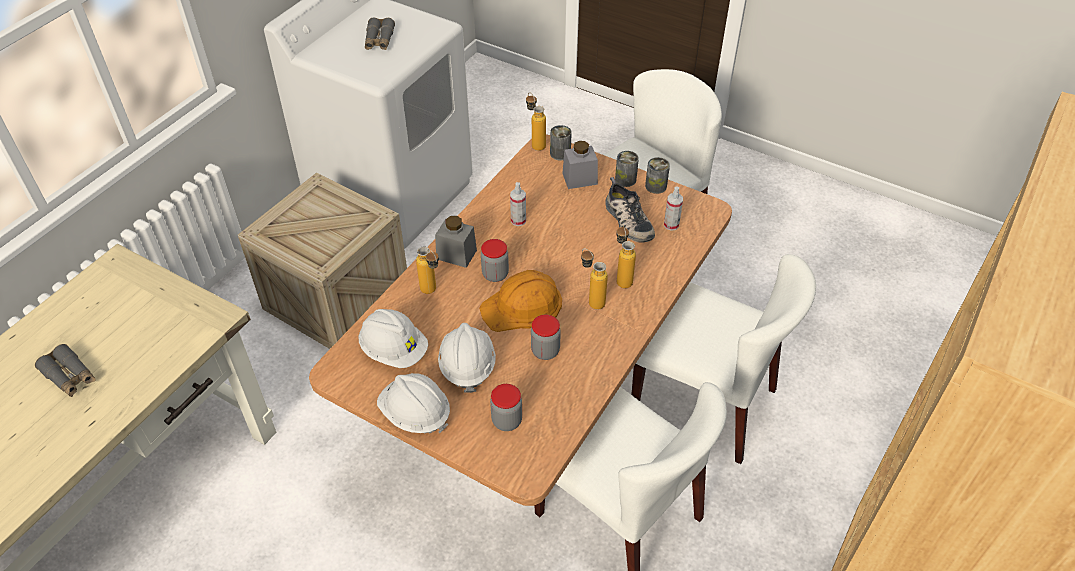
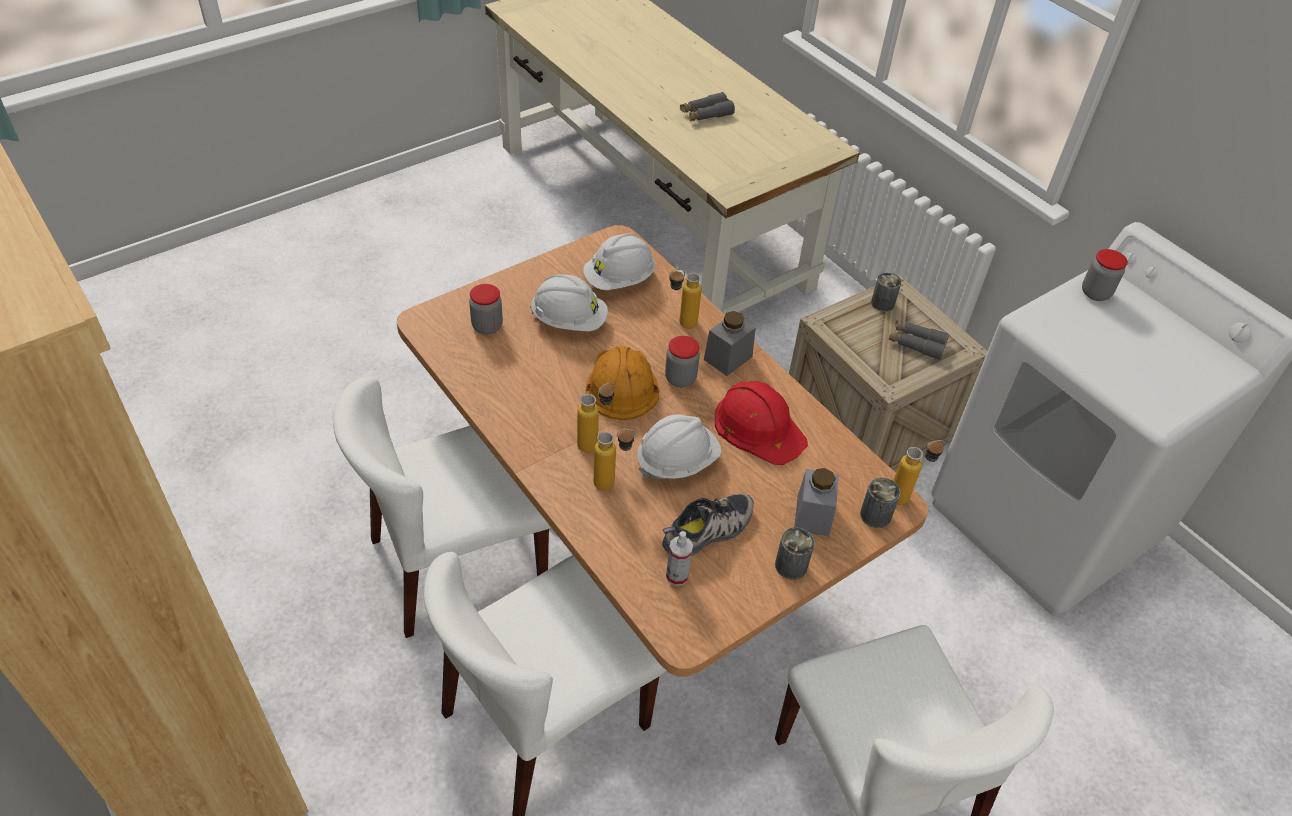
camera: 110 degrees right, 0 degrees up
(379, 40) = (1128, 344): grey binoculars -> grey binoculars (916, 344)
(415, 414) = (537, 274): white hard hat -> white hard hat (677, 461)
(518, 220) = (759, 426): spray bottle -> red hard hat
(545, 351) = (550, 380): jar -> jar (1095, 293)
(627, 220) = (708, 532): shoe -> shoe turned 150 degrees clockwise
(656, 186) = (762, 595): can -> can (882, 303)

